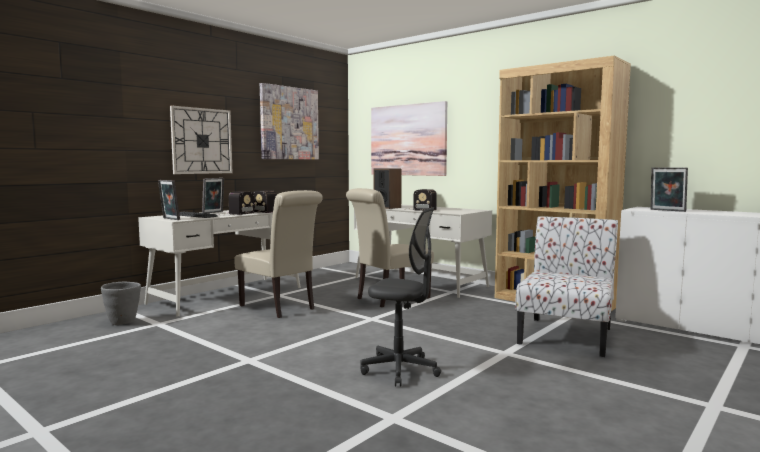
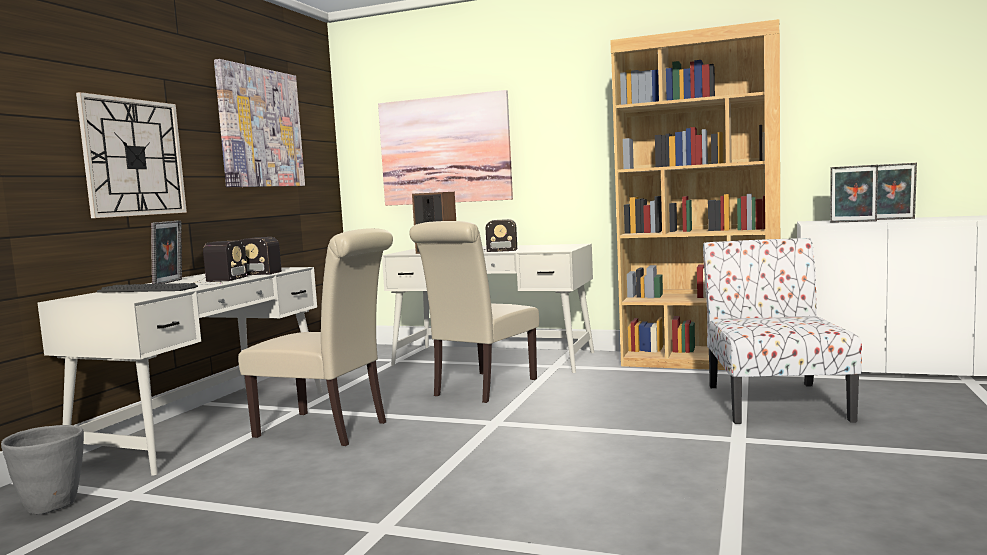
camera: 20 degrees left, 0 degrees up
(169, 219) = (115, 299): picture frame -> picture frame (891, 219)
(400, 370) = (637, 493): grey office chair -> none

